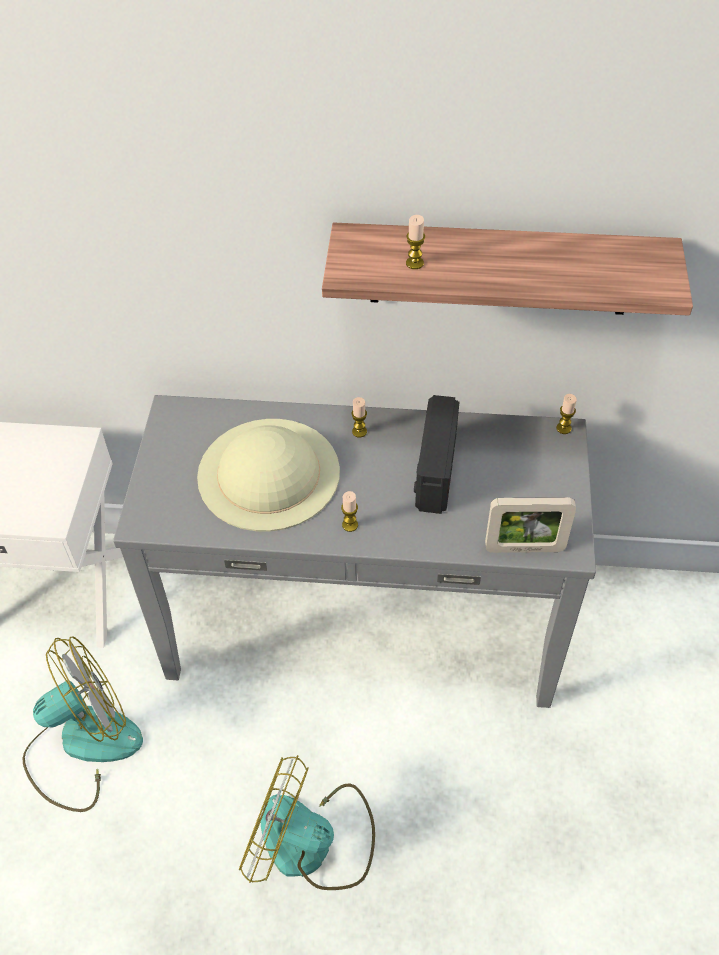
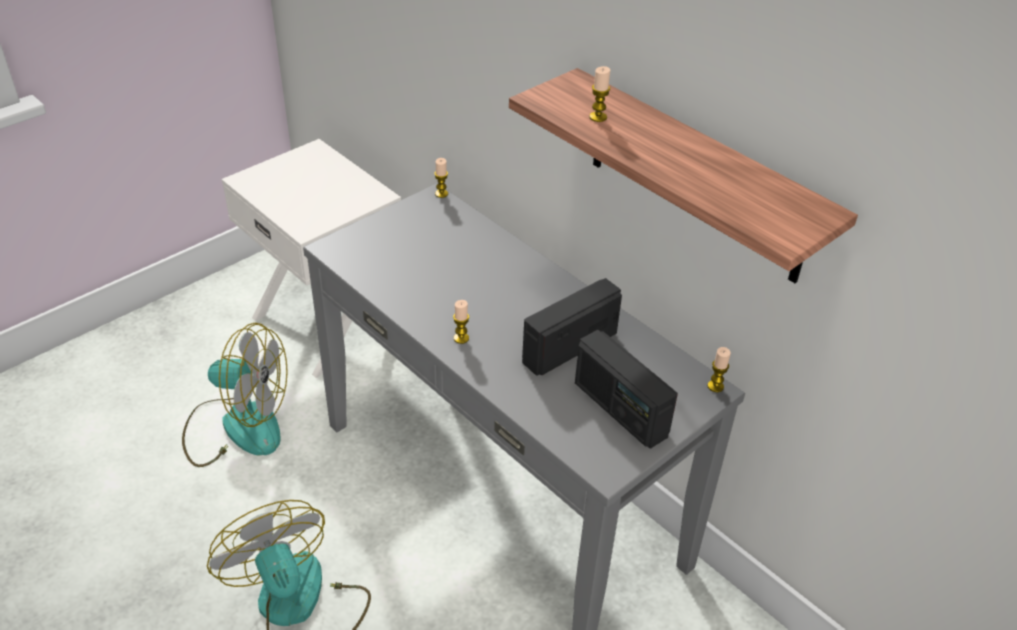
camera: 40 degrees right, 10 degrees down
(268, 473) = (448, 272): beige hat -> none
(359, 431) = (546, 287): candle -> candle (441, 194)
(524, 548) = (570, 442): picture frame -> none
(526, 496) = (619, 409): none -> radio

